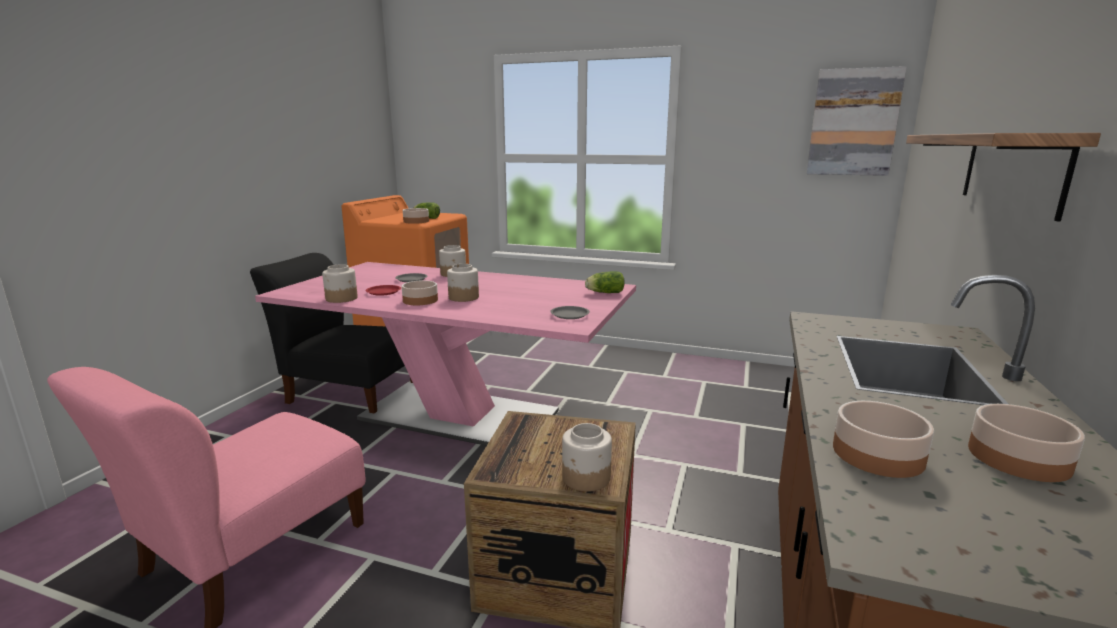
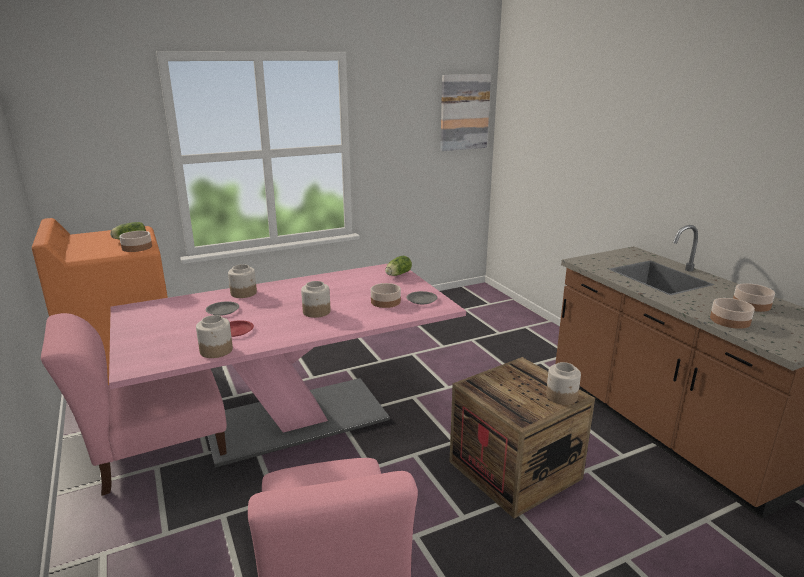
camera: 45 degrees left, 5 degrees up
(349, 393) = (155, 452): black chair -> pink chair
(420, 300) = (291, 326): bowl -> bowl (386, 301)
(1011, 170) = (631, 161): shelf -> none

